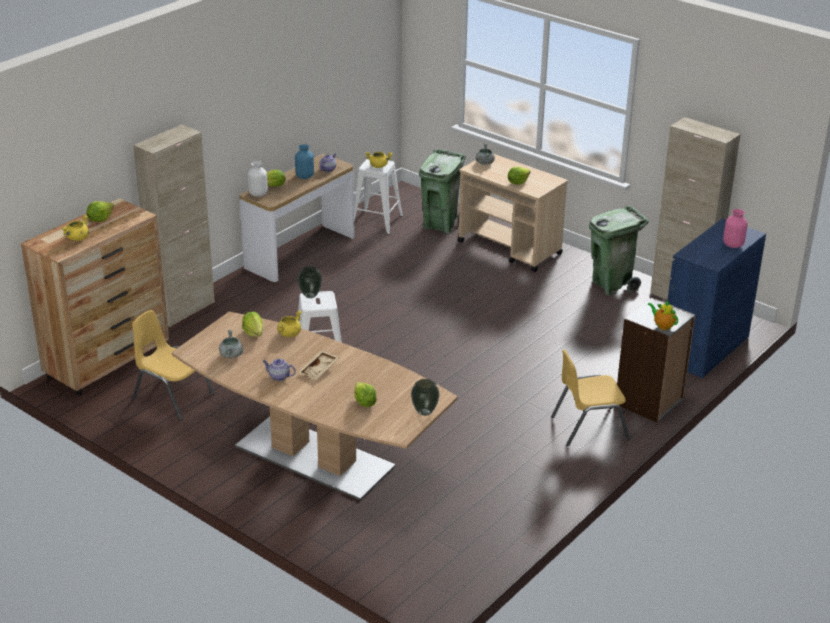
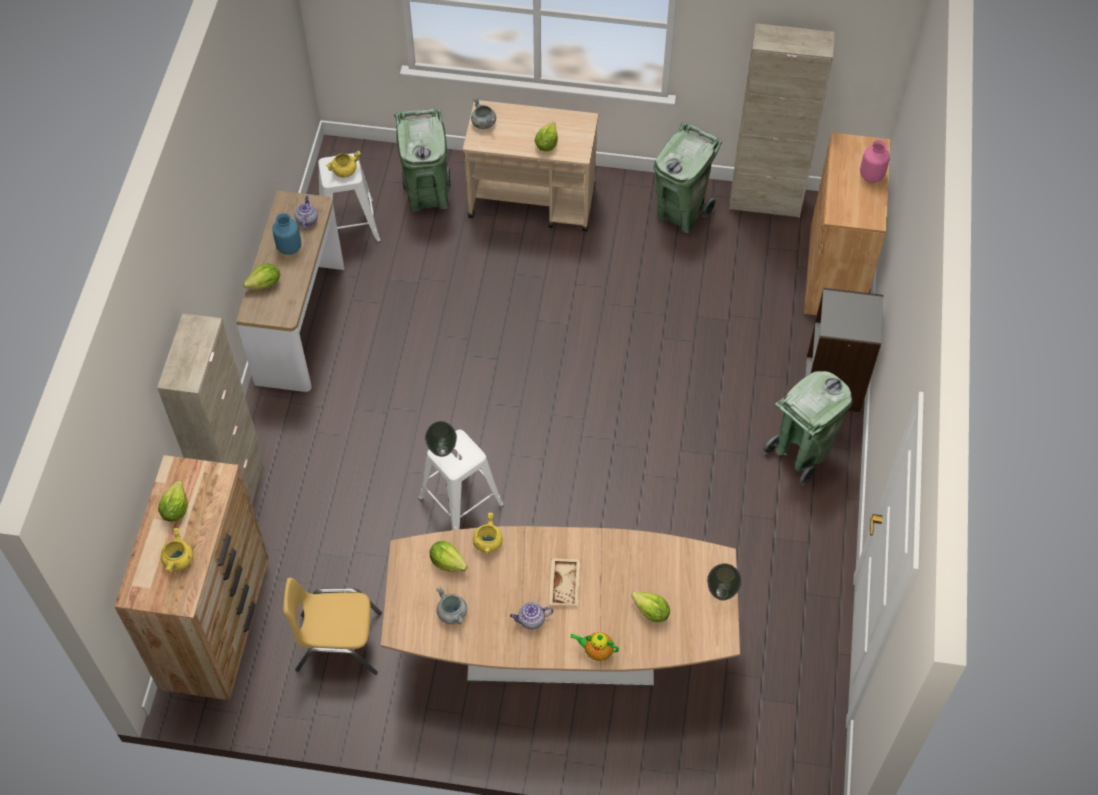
camera: 30 degrees left, 25 degrees up
(258, 194) = (258, 308): white vase -> none
(589, 427) = (800, 453): yellow chair -> green trash can
(662, 325) = (864, 330): teapot -> teapot (596, 651)
(704, 348) = (835, 272): blue cabinet -> brown cabinet

